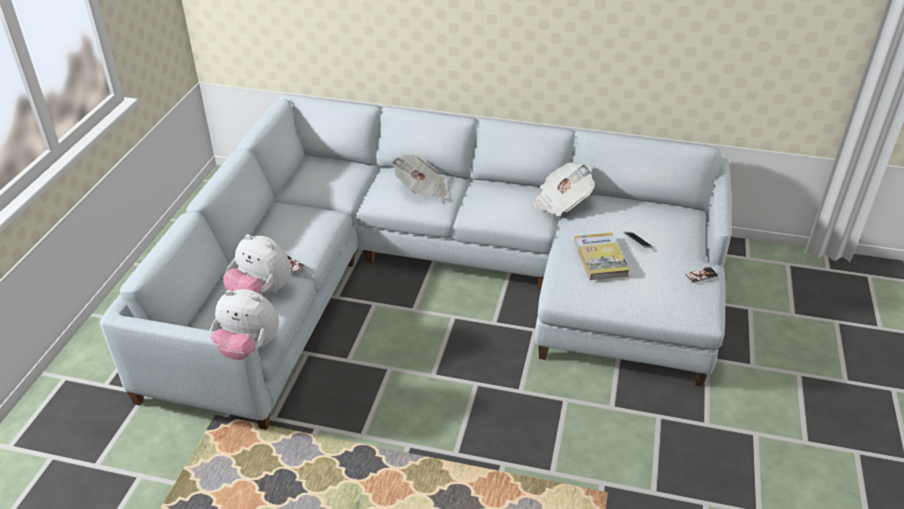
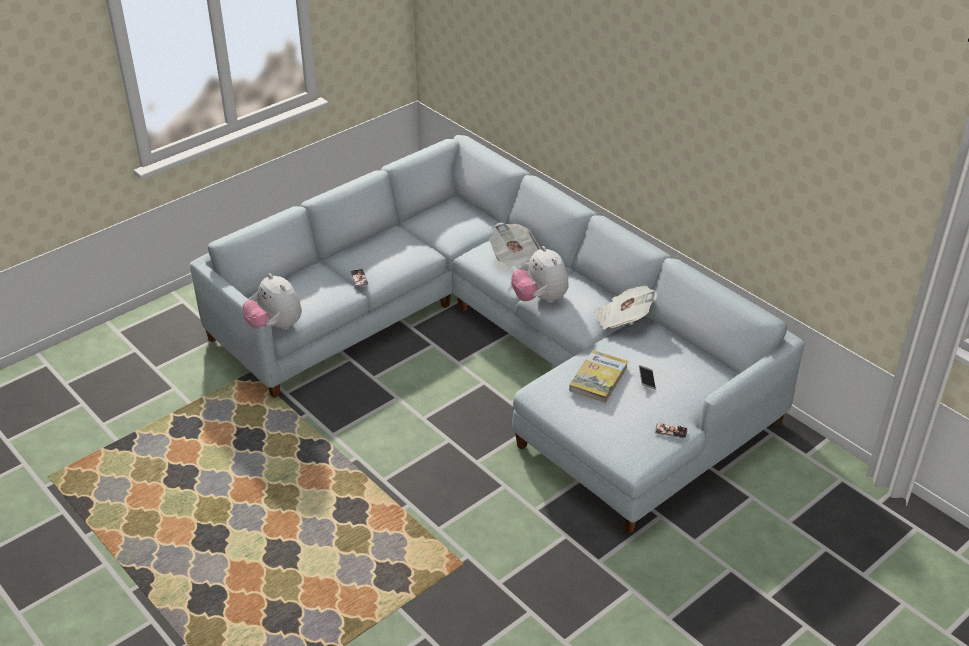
camera: 35 degrees right, 0 degrees up
(261, 293) = (320, 291): plush toy -> plush toy (540, 299)

